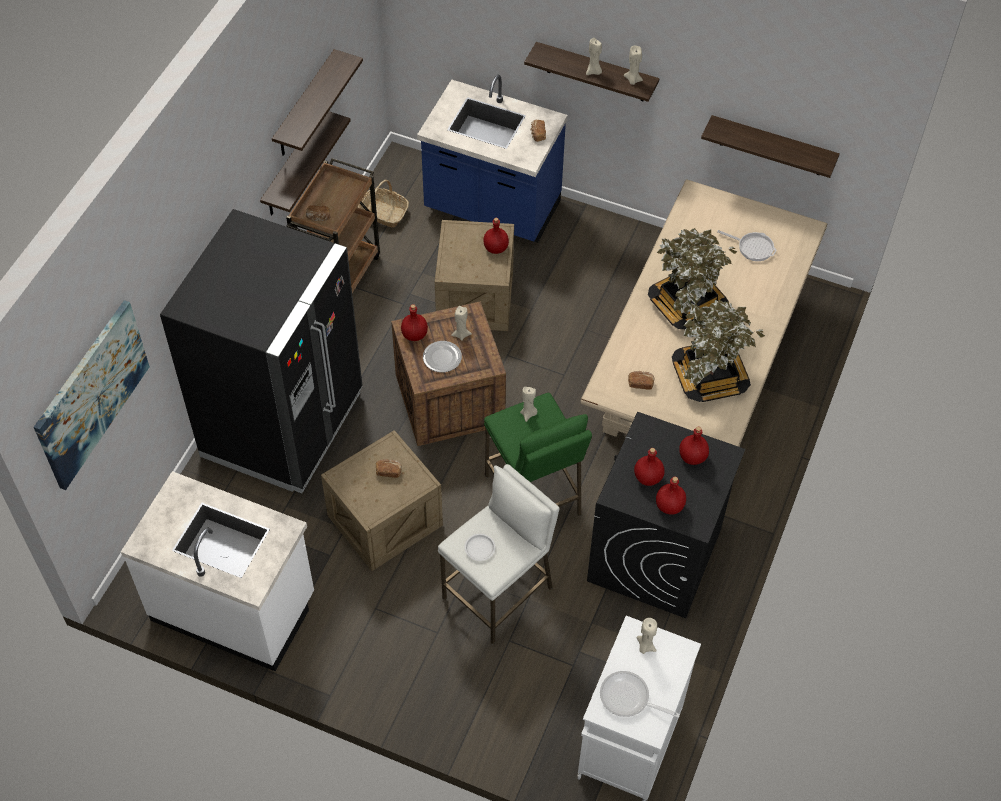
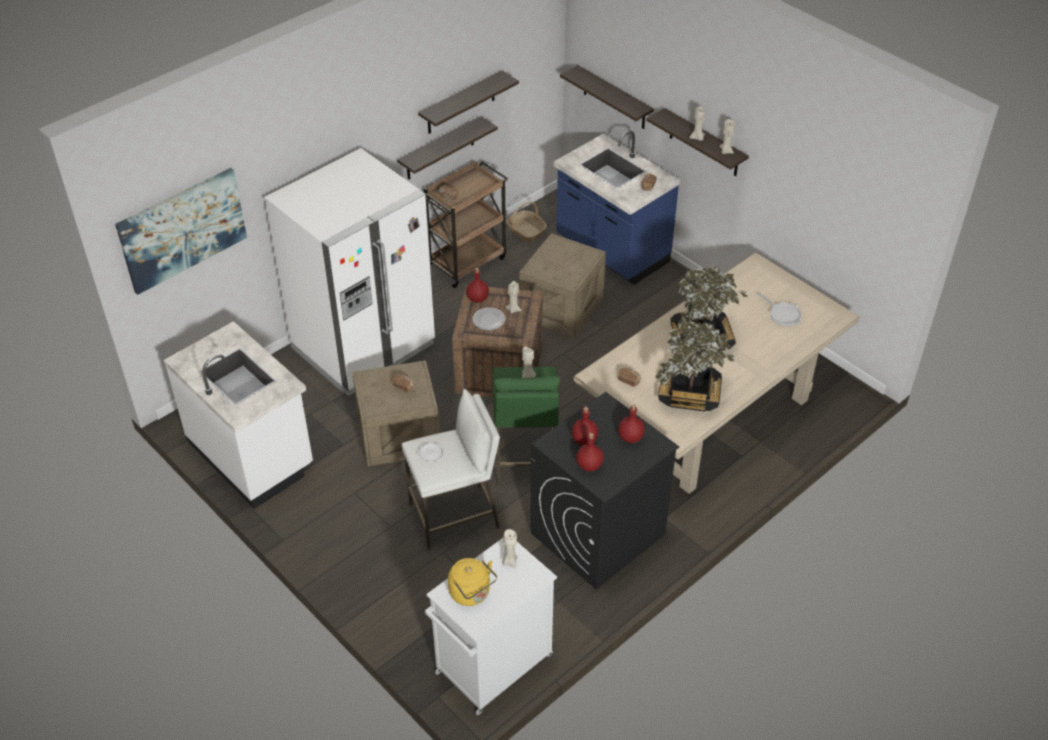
camera: 25 degrees right, 10 degrees down
(283, 425) = (364, 346): black fridge -> white fridge
(495, 248) = (580, 263): red bottle -> none
(628, 699) = (472, 594): frying pan -> yellow kettle
(772, 146) = (828, 237): shelf -> shelf (614, 98)

